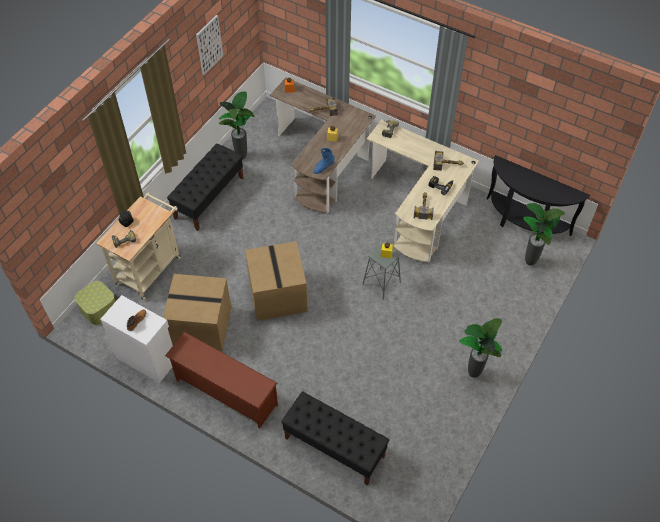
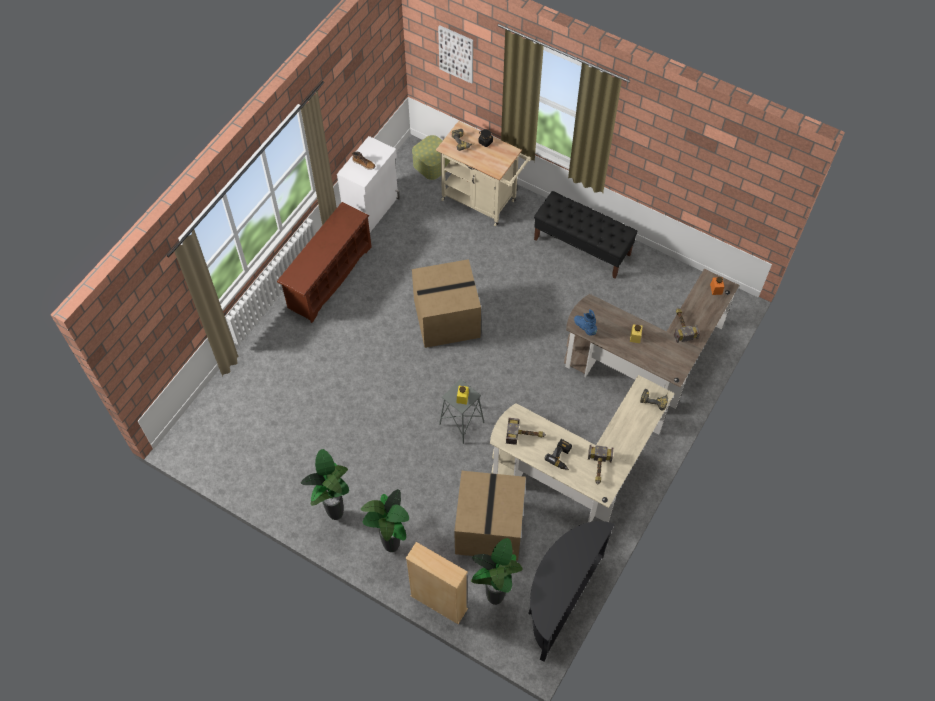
camera: 90 degrees right, 5 degrees up
(200, 327) = (408, 250): cardboard box -> cardboard box (488, 526)
(209, 44) = (695, 154): picture -> picture (456, 54)
(242, 156) = (649, 276): potted plant -> potted plant (392, 548)
(334, 447) = (260, 373): black bench -> none
(538, 298) = (439, 602): none -> beige bookcase

